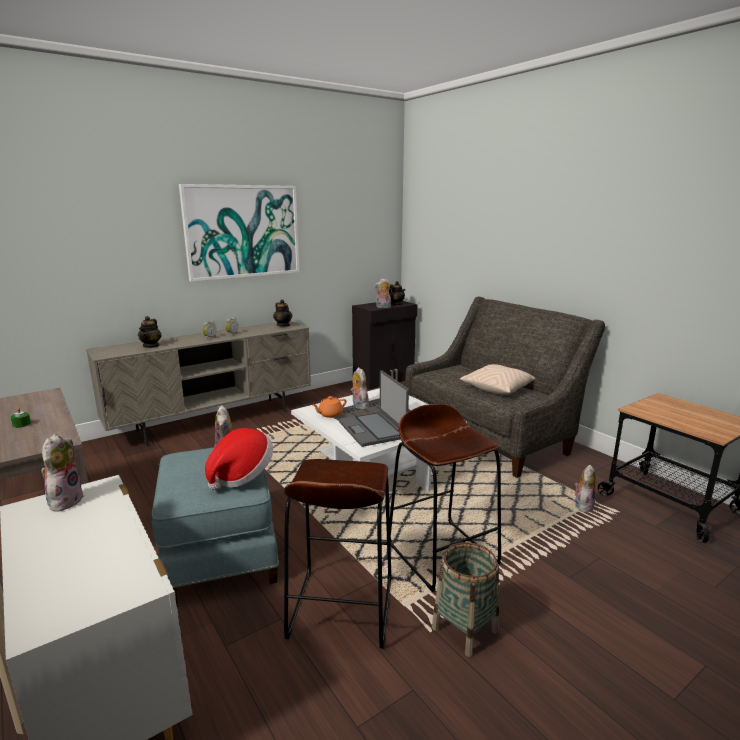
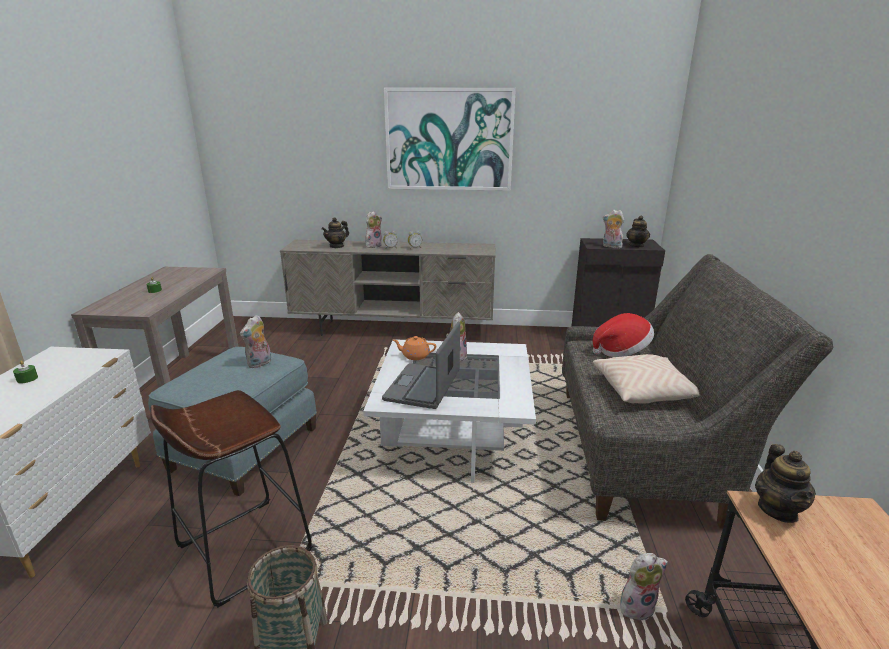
camera: 40 degrees right, 5 degrees up
(56, 535) = (27, 379): none -> green candle
(65, 500) = (75, 356): plush toy -> plush toy (373, 245)
(242, 475) = (235, 385): hat -> hat (621, 351)
(283, 325) = (476, 248): teapot -> teapot (778, 510)
(442, 553) = (388, 555): brown stool -> none

